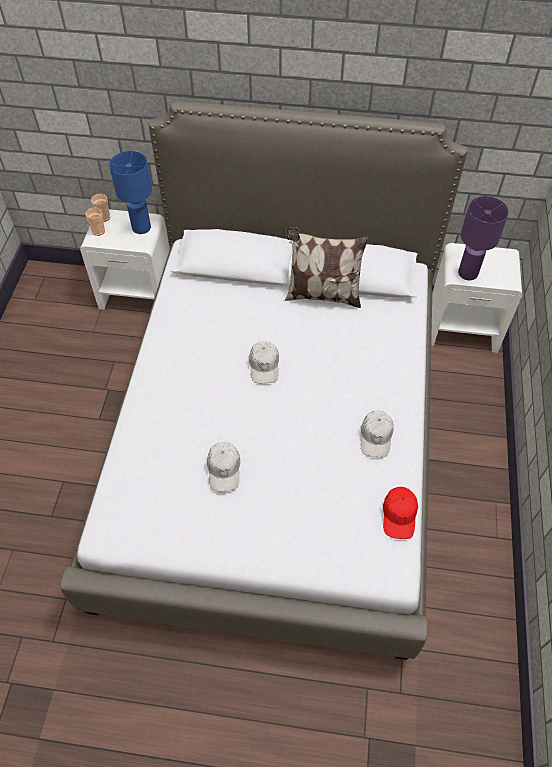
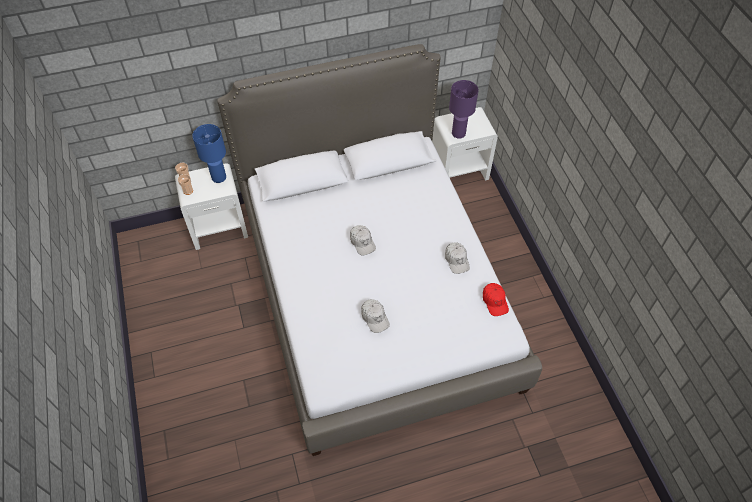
camera: 25 degrees left, 0 degrees up
(322, 295) = (373, 181): pillow -> none

